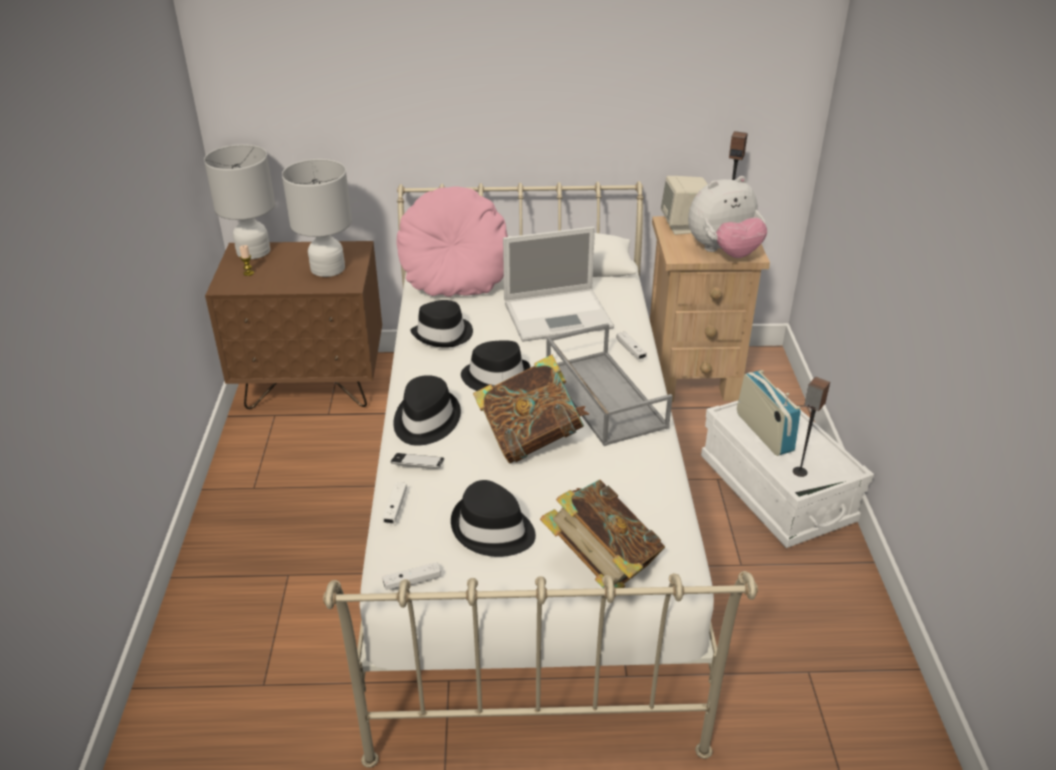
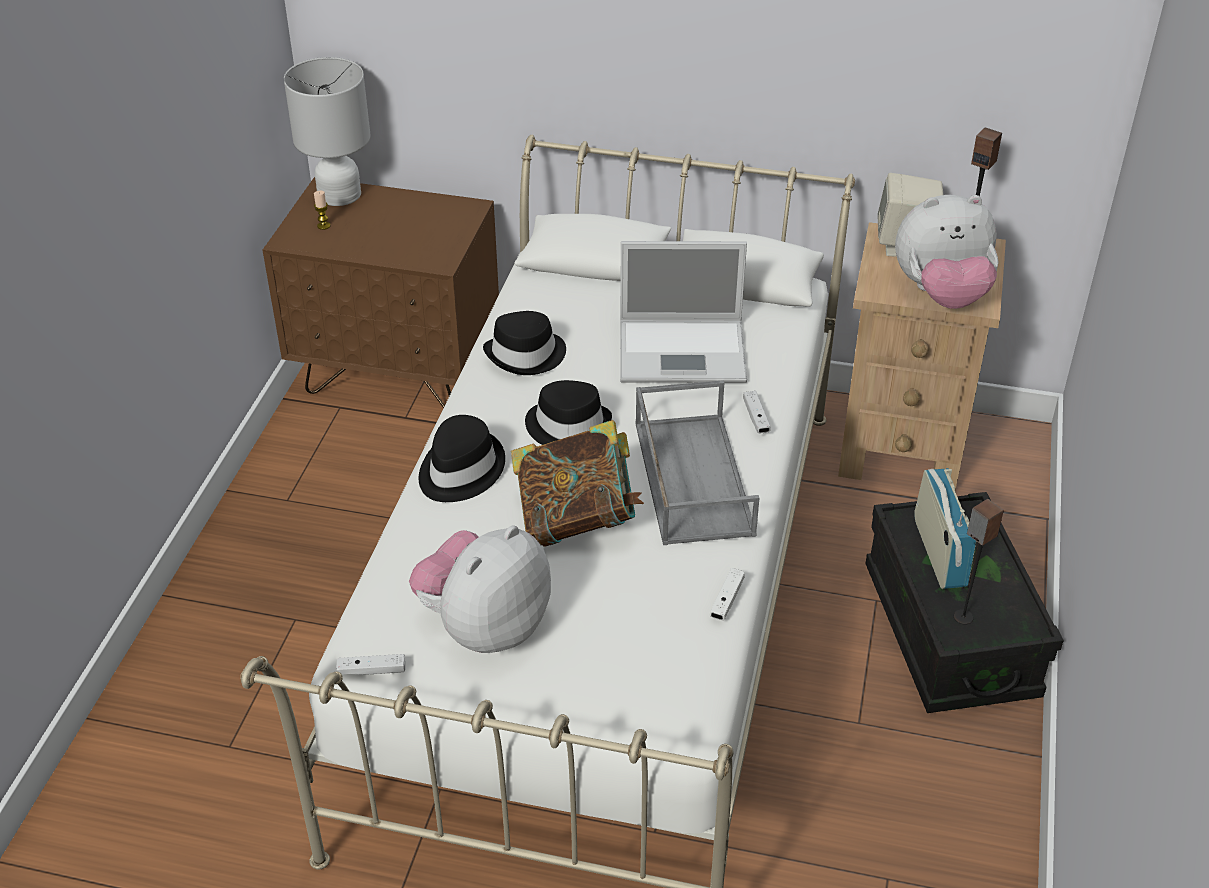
camera: 15 degrees right, 5 degrees up
(327, 269) = (421, 234): grey table lamp -> none
(395, 508) = (384, 576): white game controller -> white game controller (727, 600)
(417, 464) = (430, 526): phone -> none
(456, 287) = (568, 289): pink pillow -> none
(492, 530) = (485, 627): black hat -> plush toy
(601, 564) = (596, 696): book -> none
(776, 490) = (950, 631): white storage box -> black storage box

